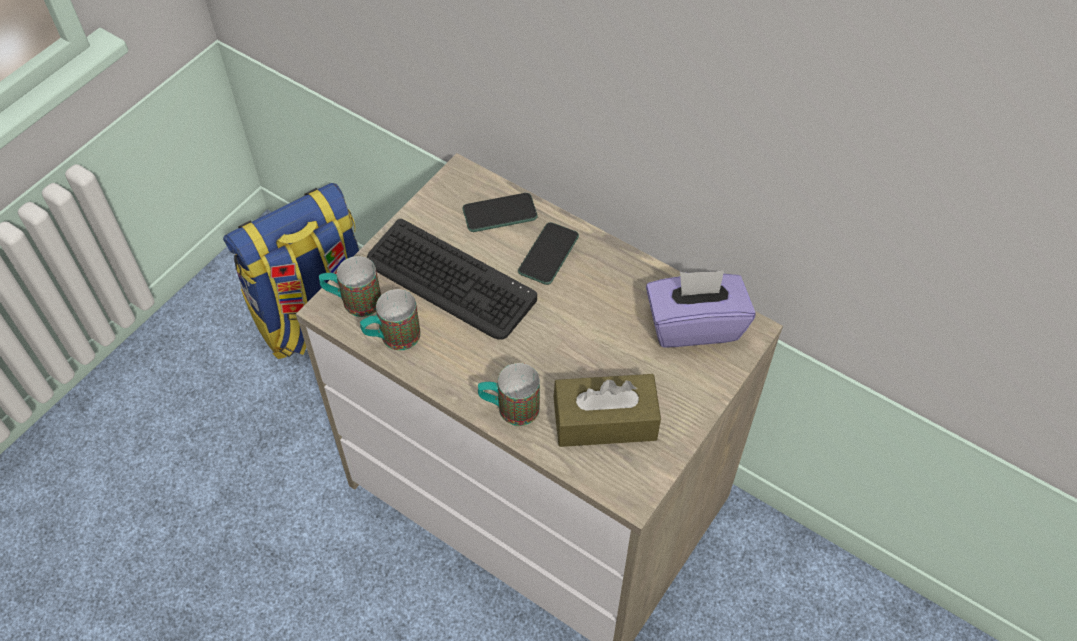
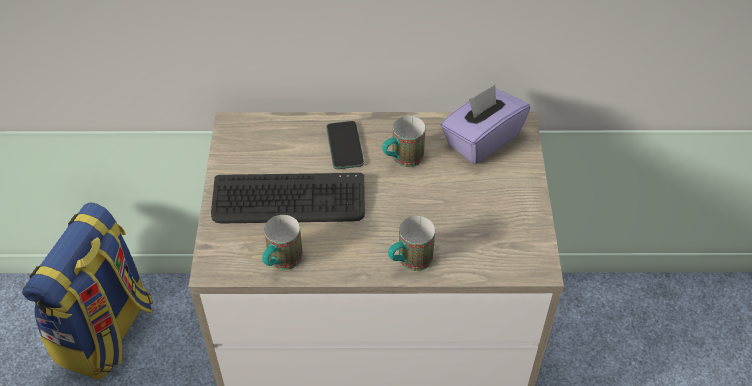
camera: 35 degrees left, 5 degrees down
(353, 302) = (228, 253): mug -> mug (402, 159)
(500, 213) = (285, 136): phone -> none
(605, 421) = (479, 232): brown tissue box -> none

